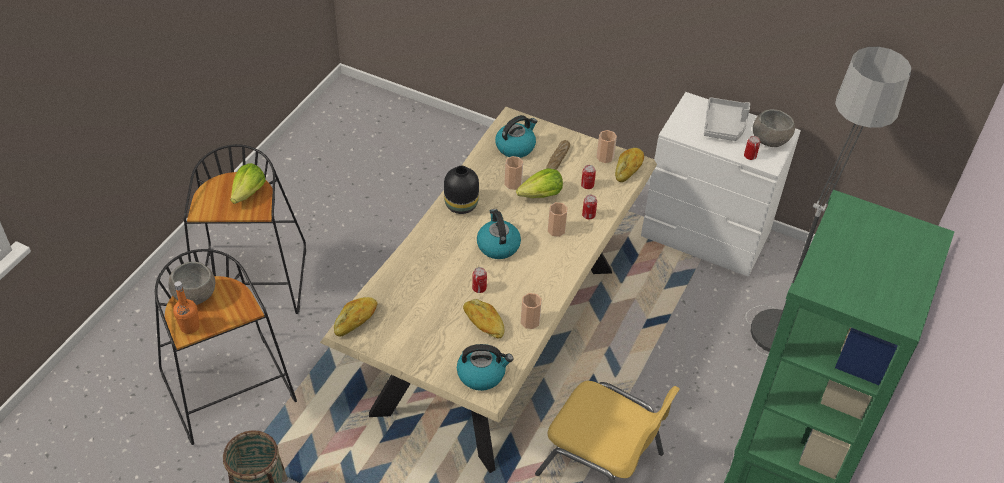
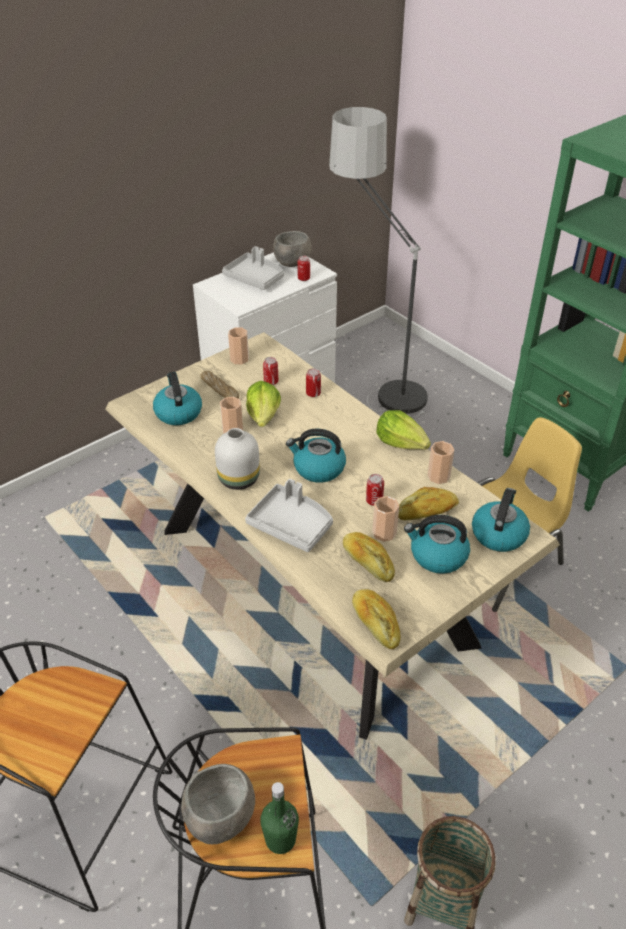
camera: 65 degrees left, 5 degrees down
(190, 327) = (280, 839): orange bottle -> green bottle
(249, 193) = (54, 696): lettuce -> lettuce (401, 443)
(429, 248) = (291, 525): none -> grey tray
(438, 341) = (437, 556): none -> kettle
(462, 205) = (239, 478): black vase -> white vase
(556, 230) = (320, 420): cup -> cup (384, 533)
(628, 169) = (267, 350): bread -> bread (367, 562)

